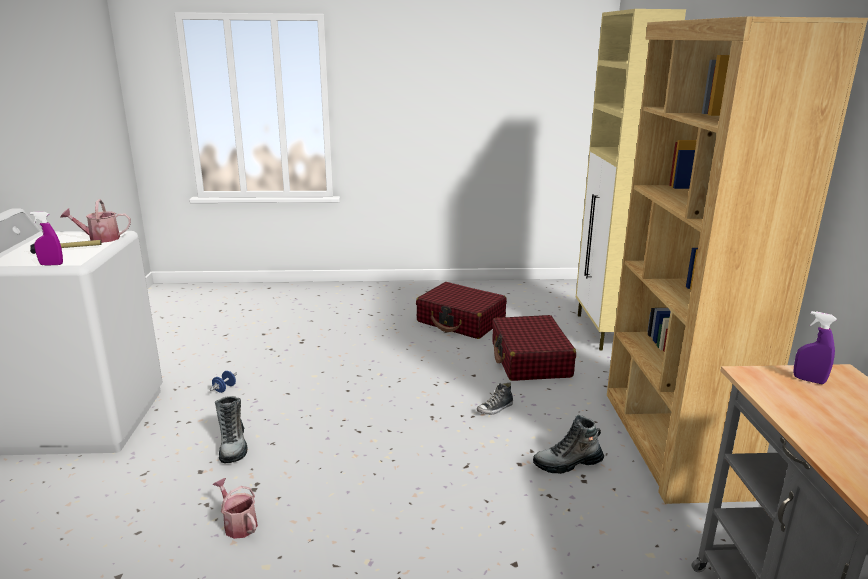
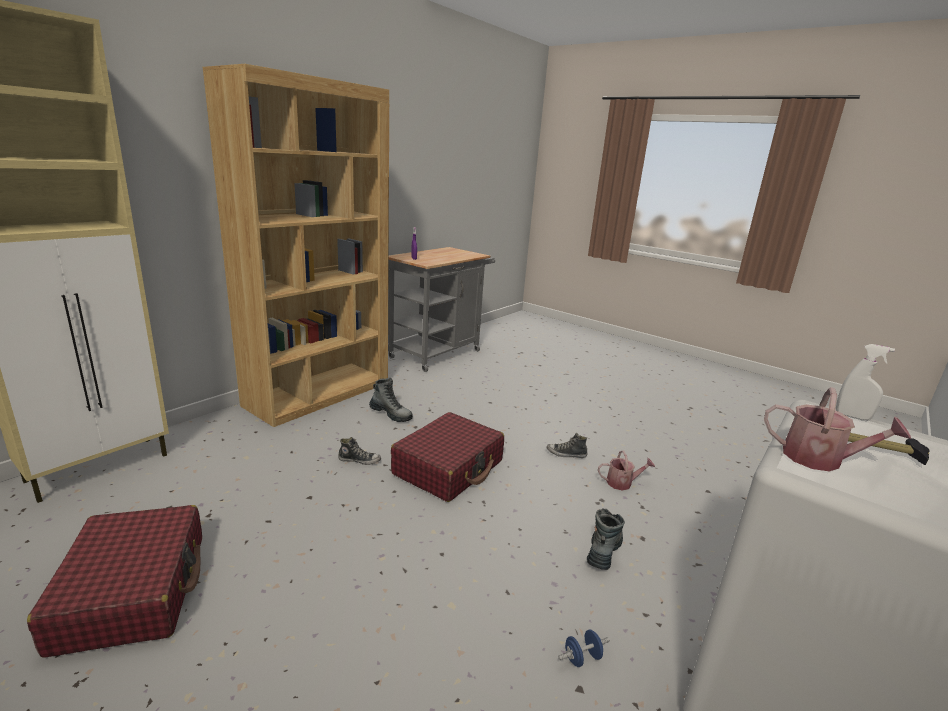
camera: 140 degrees left, 0 degrees up
(51, 264) = (852, 416): purple spray bottle -> white spray bottle
(238, 524) = (622, 483): watering can -> watering can turned 90 degrees counterclockwise
(328, 528) = (566, 454): none -> shoe
(530, 360) = (234, 481): red suitcase -> red suitcase (448, 468)

